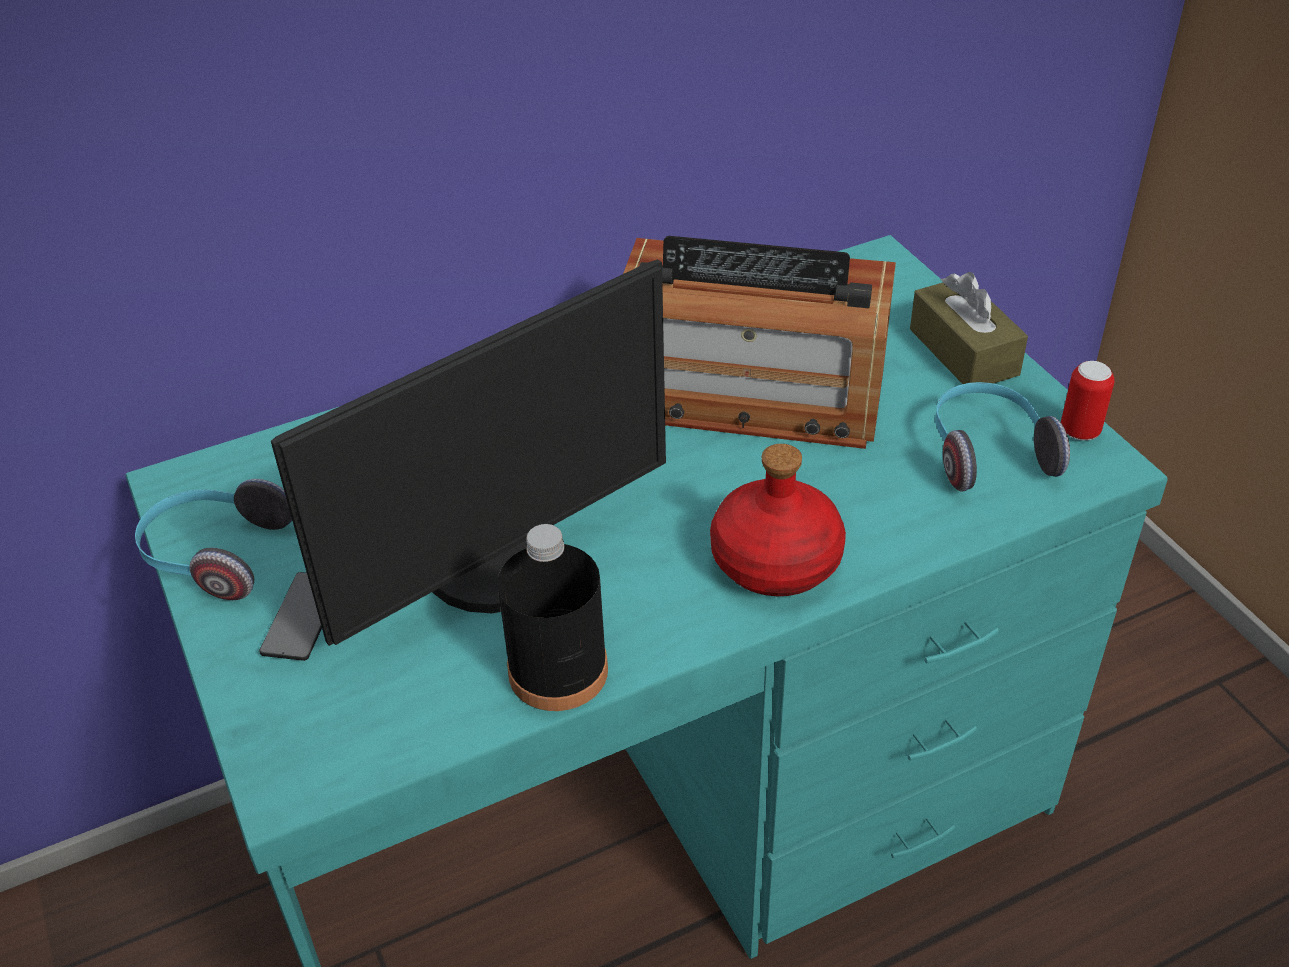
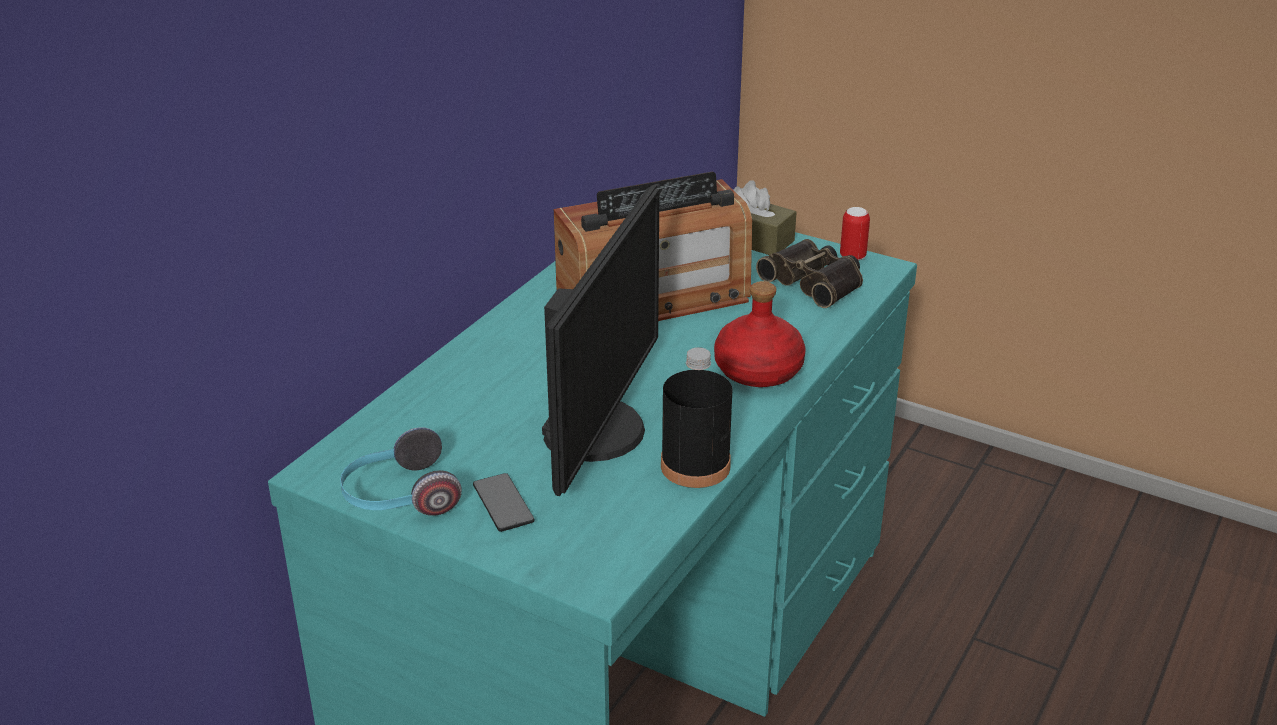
camera: 35 degrees left, 10 degrees down
(987, 452) = (815, 282): headphones -> binoculars

